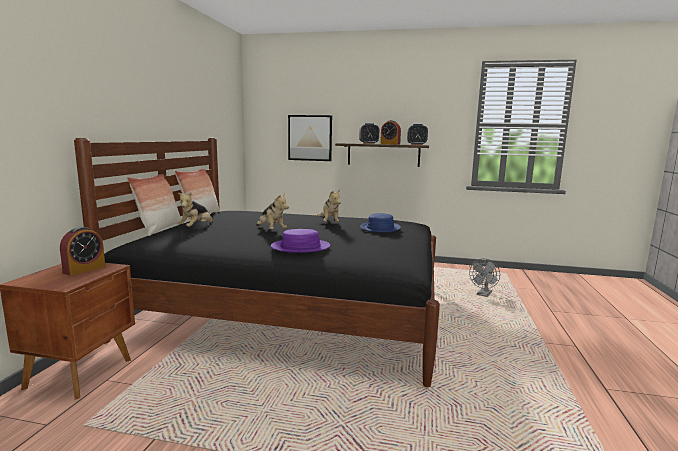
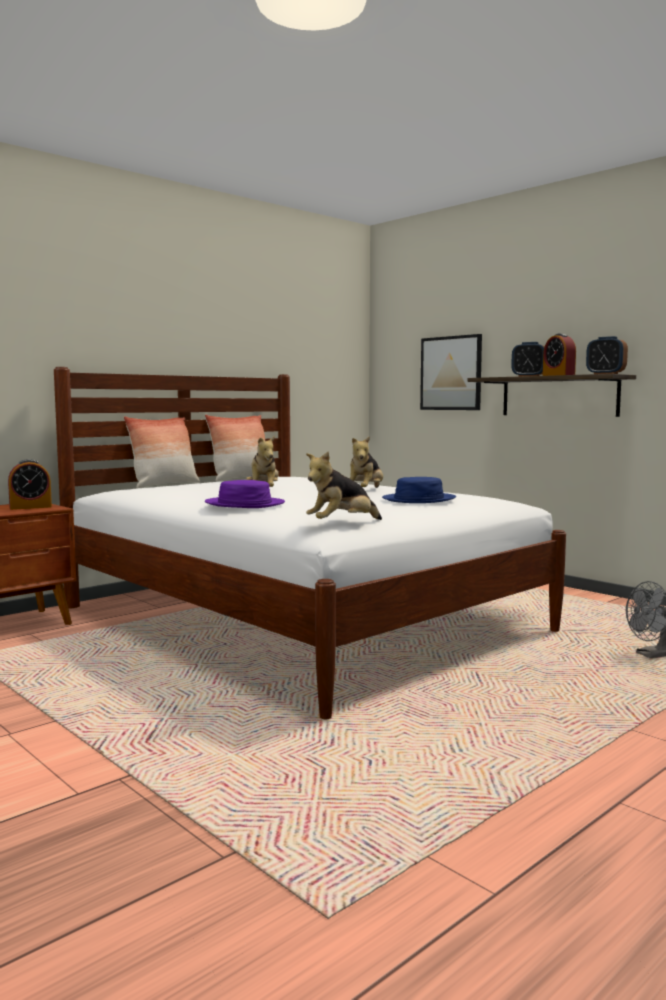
camera: 35 degrees right, 5 degrees down
(196, 227) = (195, 484): plush toy -> plush toy (342, 524)
(292, 311) = (299, 619): black bed -> white bed

